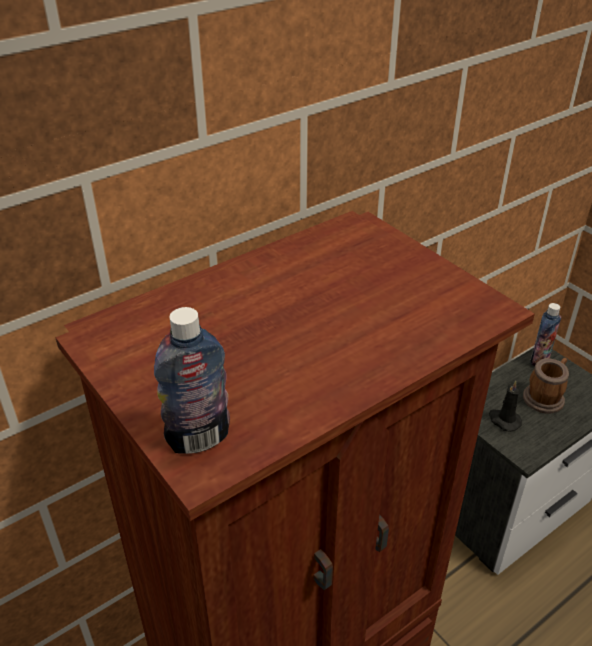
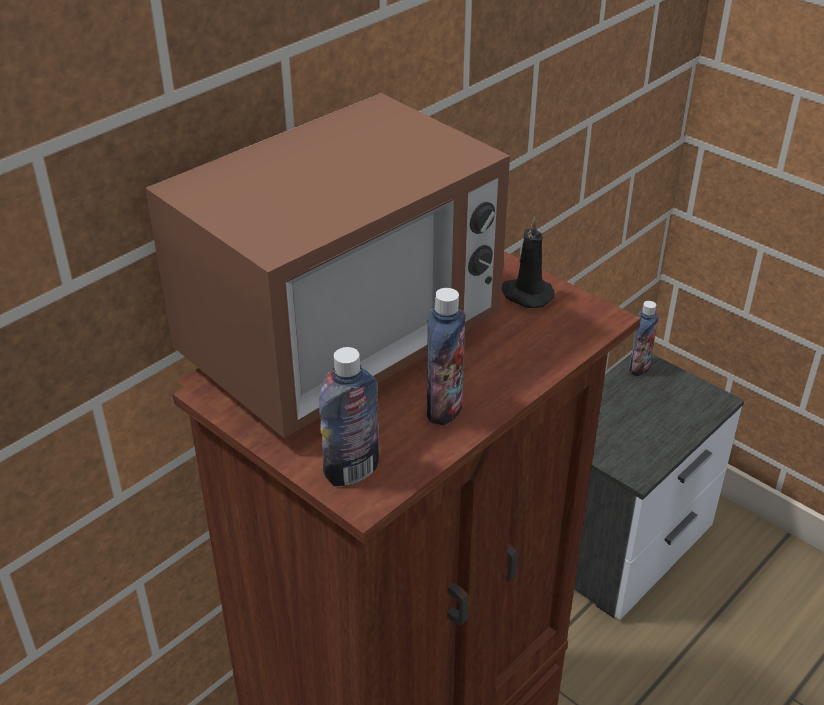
camera: 10 degrees left, 0 degrees up
(230, 308) = (342, 345): none -> microwave
(312, 383) = (444, 408): none -> bottle
(504, 420) = (609, 440): black candle -> black candle (525, 294)
(545, 397) = (651, 408): mug -> none

